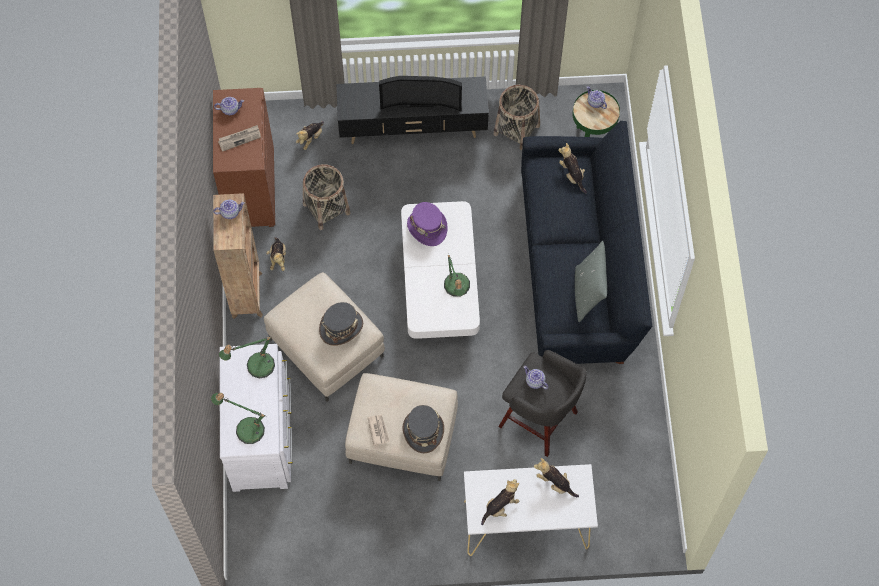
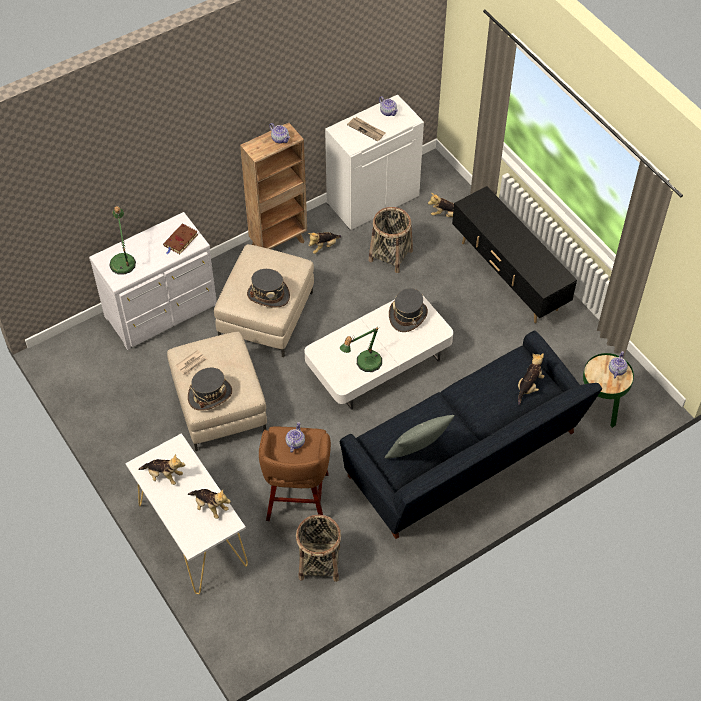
camera: 60 degrees right, 10 degrees down
(249, 187) = (372, 199): brown cabinet -> white cabinet
(255, 366) = (180, 241): table lamp -> brown book
(421, 100) = (516, 247): television -> none
(427, 227) = (408, 316): purple hat -> grey hat
(516, 130) = (565, 348): basket -> basket (319, 562)
(540, 421) = (297, 499): grey stool -> brown stool
(555, 483) = (210, 506): plush toy -> plush toy turned 120 degrees clockwise

